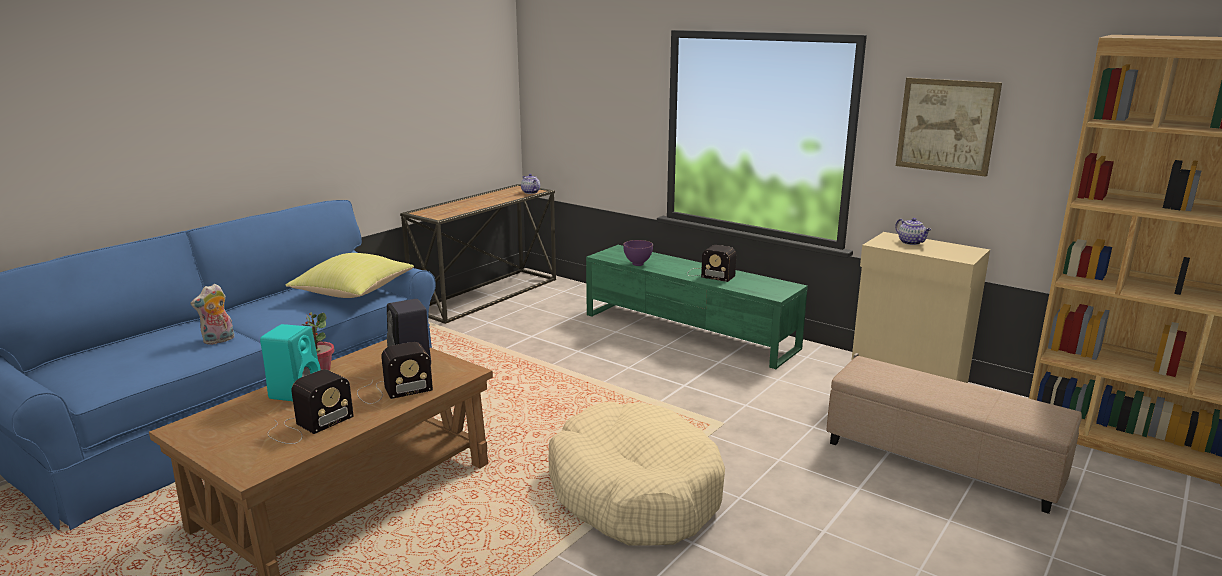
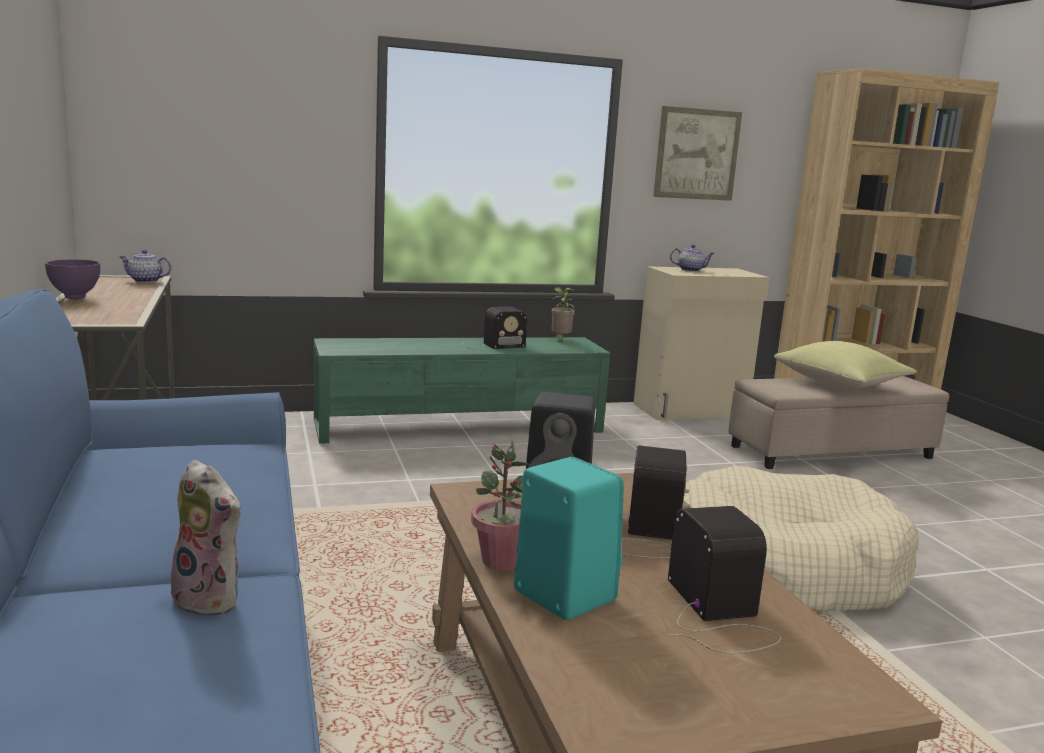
camera: 55 degrees left, 5 degrees down
(219, 341) = (212, 600): plush toy -> plush toy turned 45 degrees counterclockwise
(354, 294) = (217, 456): yellow pillow -> yellow pillow (842, 385)
(637, 264) = (399, 351): purple bowl -> purple bowl (74, 298)
(776, 283) = (560, 340): none -> potted plant

